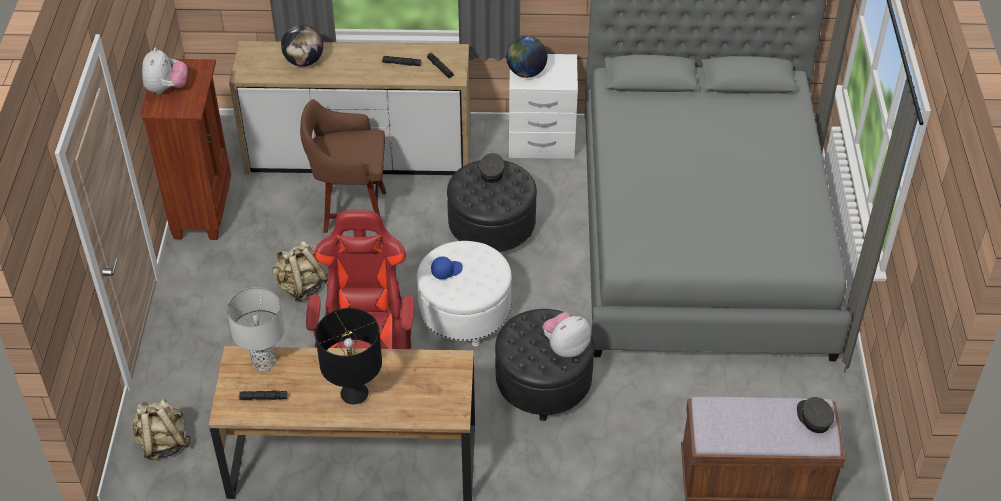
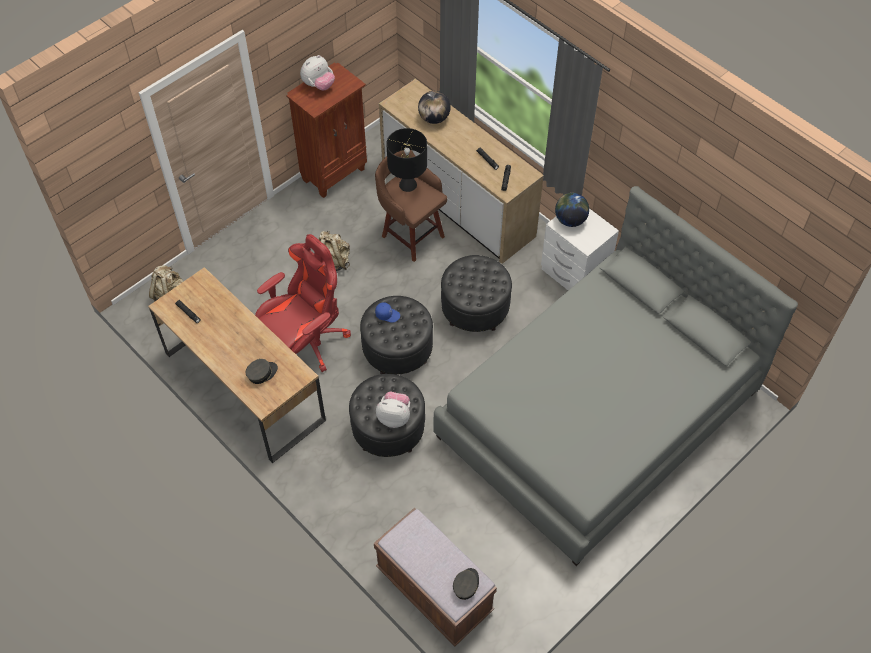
camera: 45 degrees right, 10 degrees up
(263, 362) = (211, 292): white table lamp -> none
(354, 395) = (230, 350): black table lamp -> black table lamp (408, 186)
(465, 315) = (397, 350): white ottoman -> black ottoman
(492, 172) = (488, 272): grey cap -> grey cap (262, 373)

